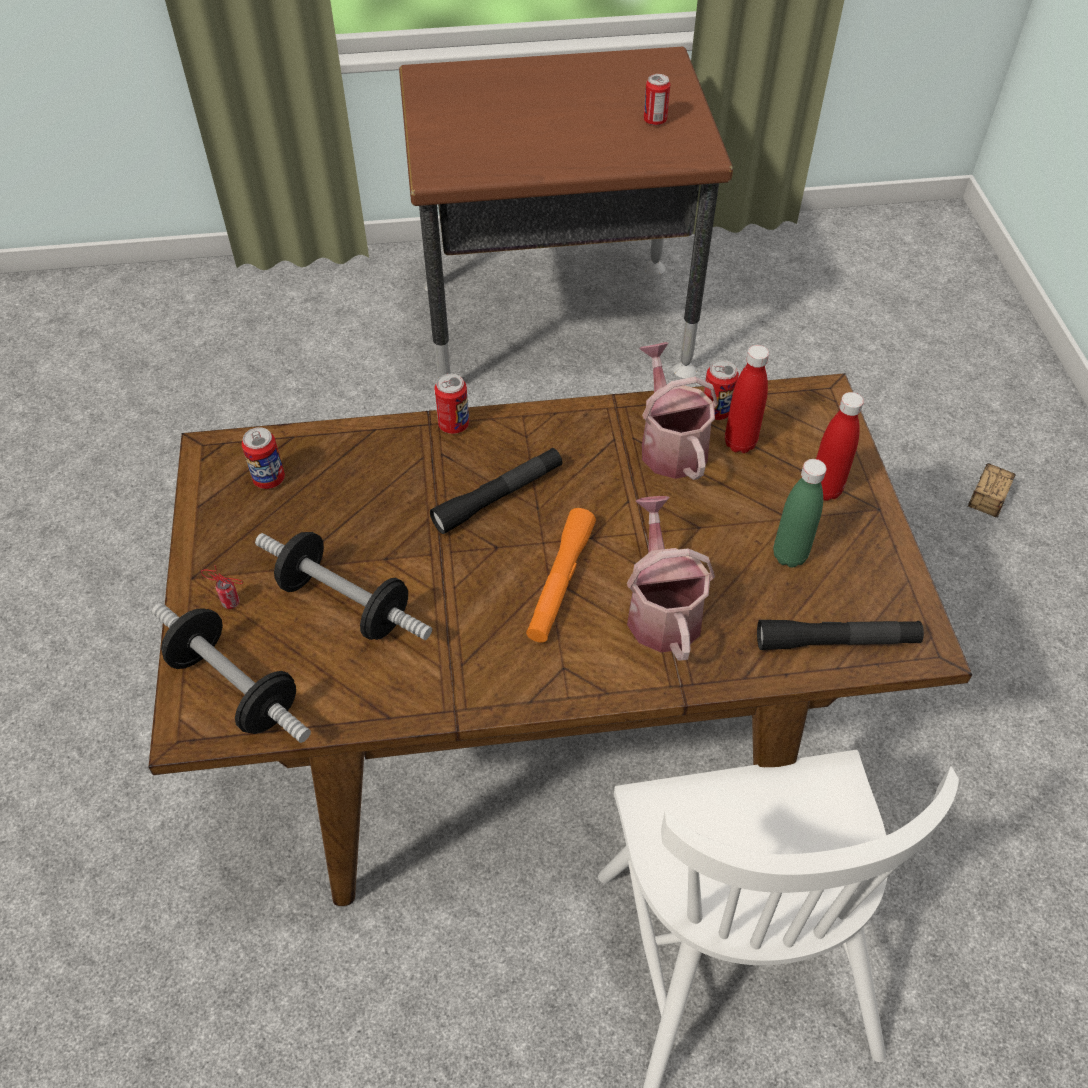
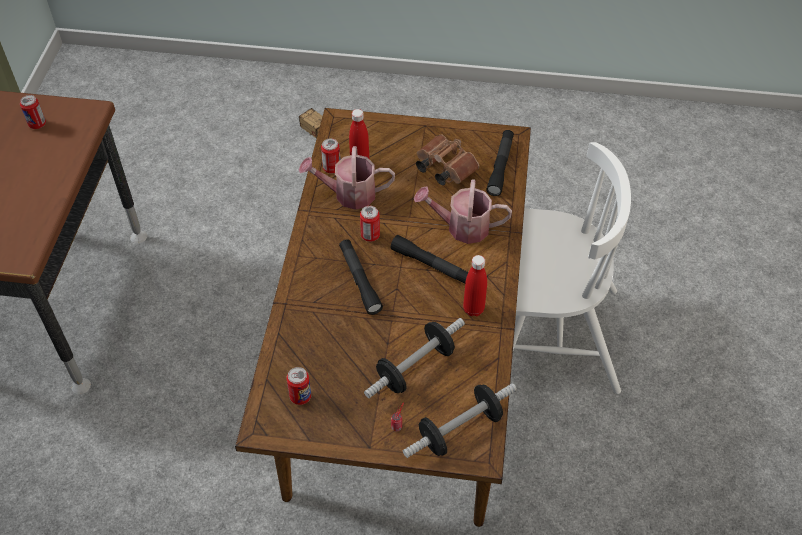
camera: 75 degrees left, 0 degrees up
(453, 425) = (292, 291): can -> can (370, 235)
(560, 582) = (431, 265): orange flashlight -> black flashlight
(789, 555) = (443, 168): green bottle -> brown binoculars
(825, 490) = (405, 141): red bottle -> red bottle (473, 309)

